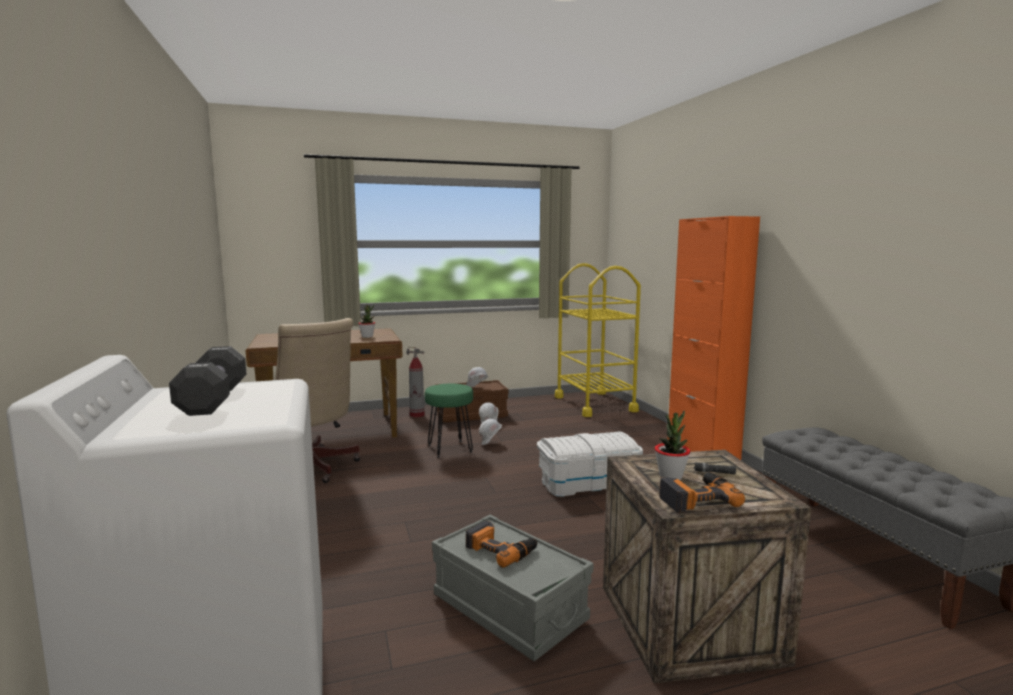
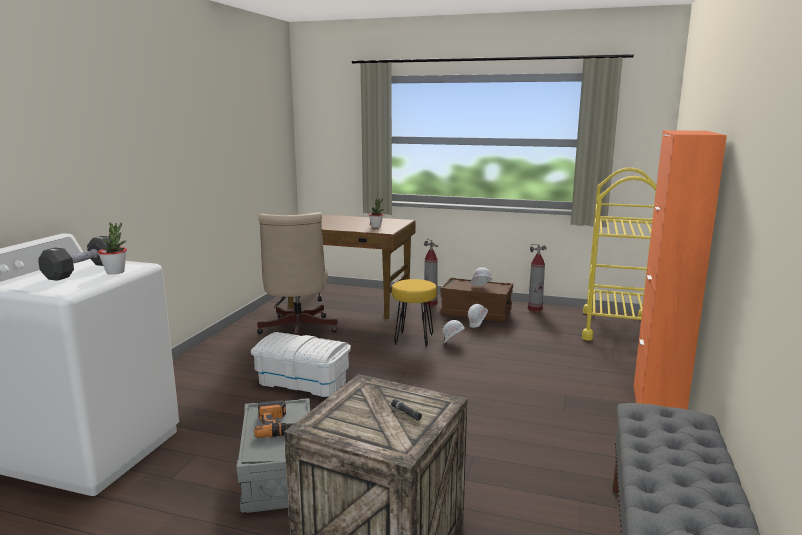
camera: 35 degrees right, 5 degrees up
(450, 448) = (414, 339): green stool -> yellow stool
(515, 402) = (535, 309): none -> fire extinguisher
(587, 483) = (483, 402): white storage box -> white storage box (303, 381)
(670, 477) = (363, 405): potted plant -> potted plant (115, 272)
(696, 498) = (341, 427): power drill -> none

